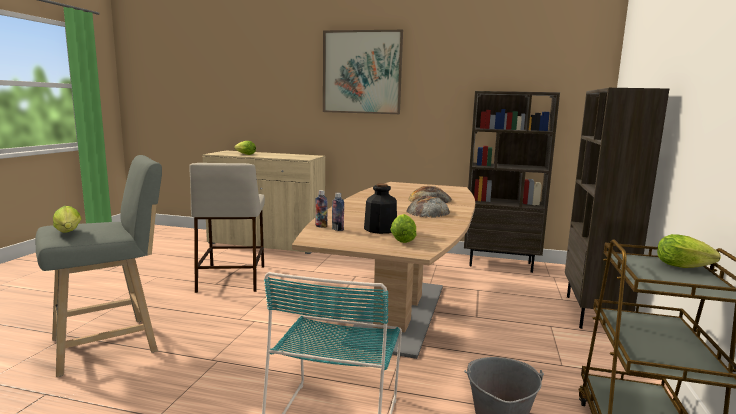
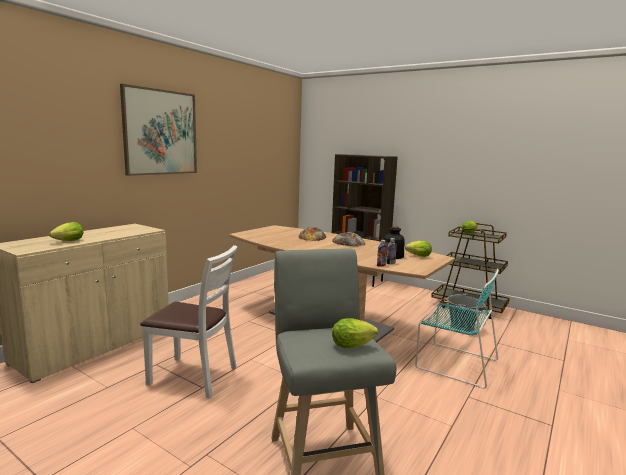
camera: 70 degrees left, 0 degrees up
(231, 278) = (194, 376): beige stool -> white chair
(500, 264) = (272, 276): brown bookcase -> none

